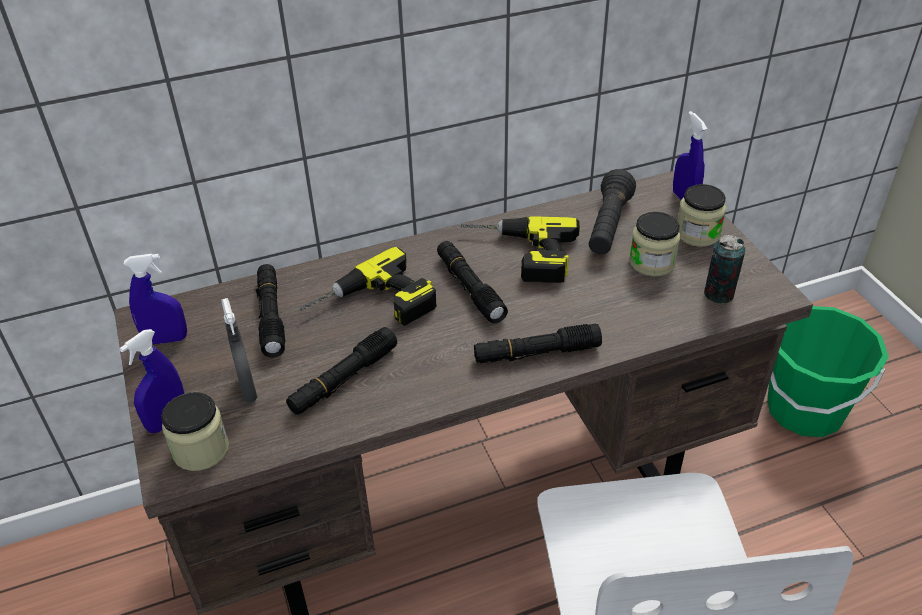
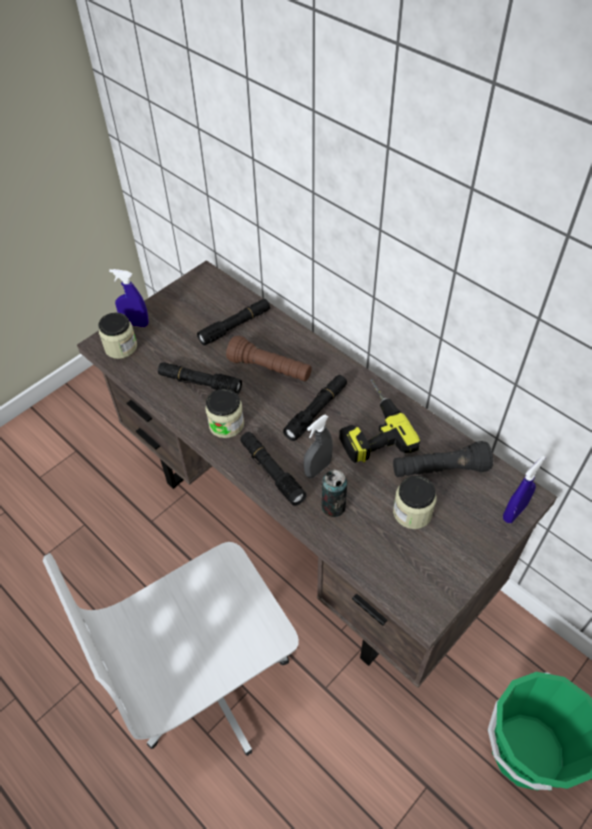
camera: 65 degrees right, 10 degrees up
(166, 339) = (193, 292): blue spray bottle -> none
(248, 389) = (172, 344): grey spray bottle -> grey spray bottle (317, 469)
(372, 306) = (270, 369): power drill -> brown flashlight
(697, 234) = (471, 534): jar -> jar (226, 424)
(719, 294) = (400, 569): can -> can (333, 507)

